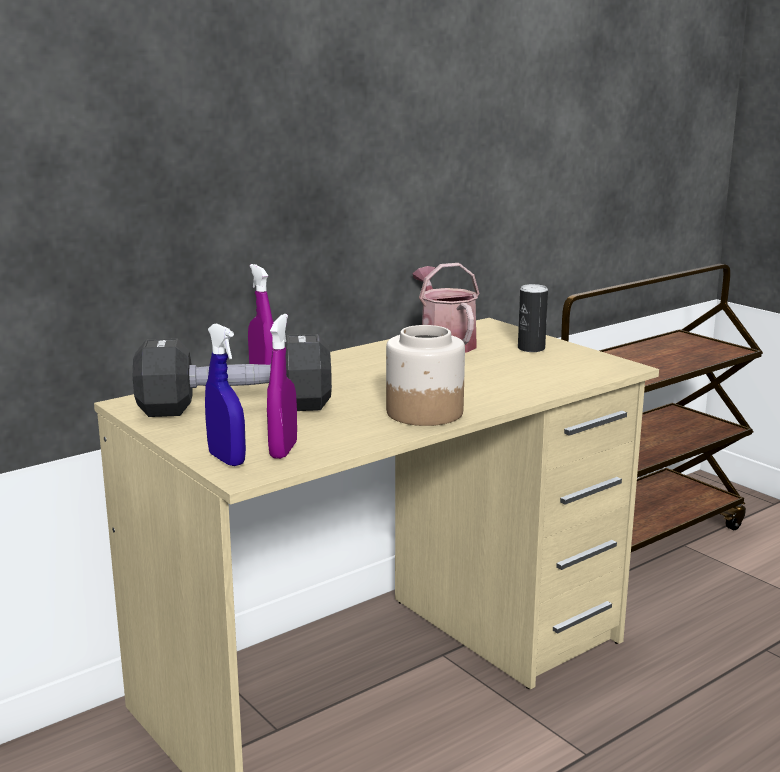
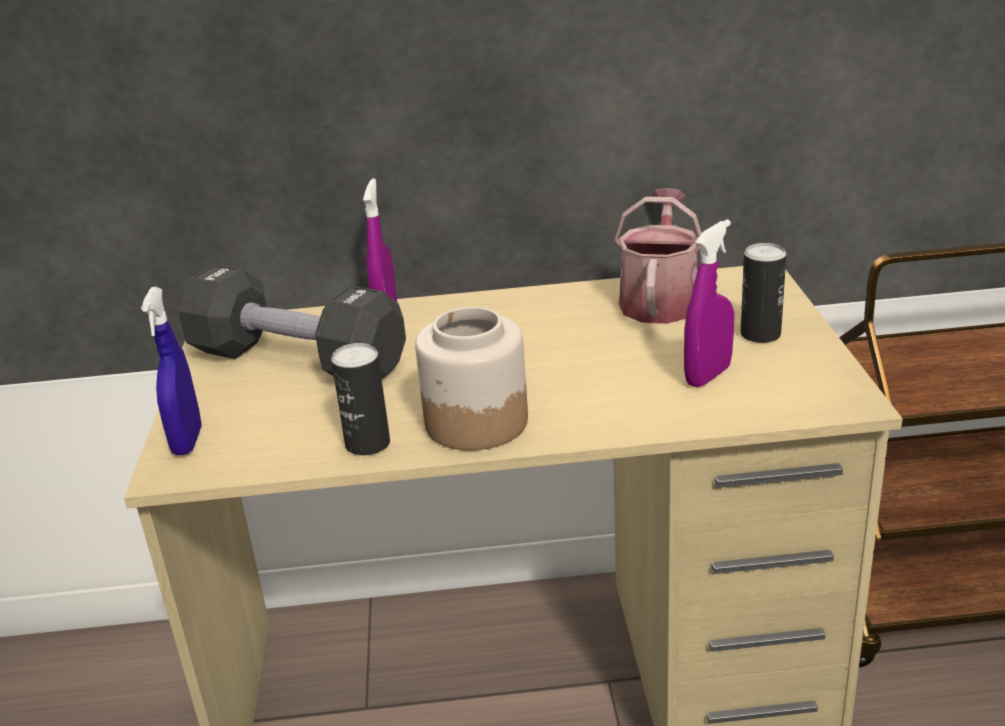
camera: 35 degrees right, 10 degrees up
(283, 450) = (254, 443): purple spray bottle -> purple spray bottle (708, 376)
(368, 435) = (368, 444): none -> can

